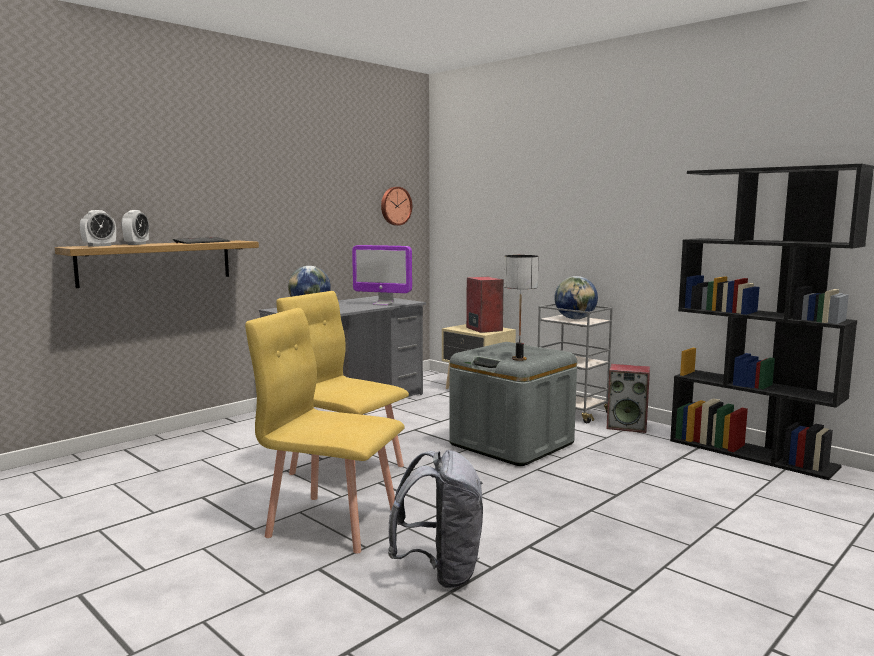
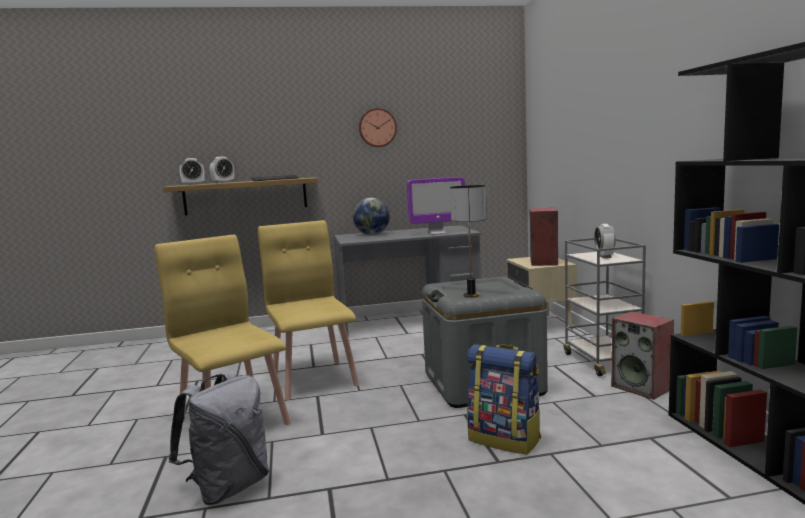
camera: 35 degrees right, 0 degrees up
(383, 304) = (437, 233): monitor -> monitor turned 60 degrees counterclockwise
(395, 206) = (482, 139): wall clock -> wall clock (377, 128)
(575, 319) = (604, 256): globe -> alarm clock
(596, 479) = (505, 439): none -> backpack

